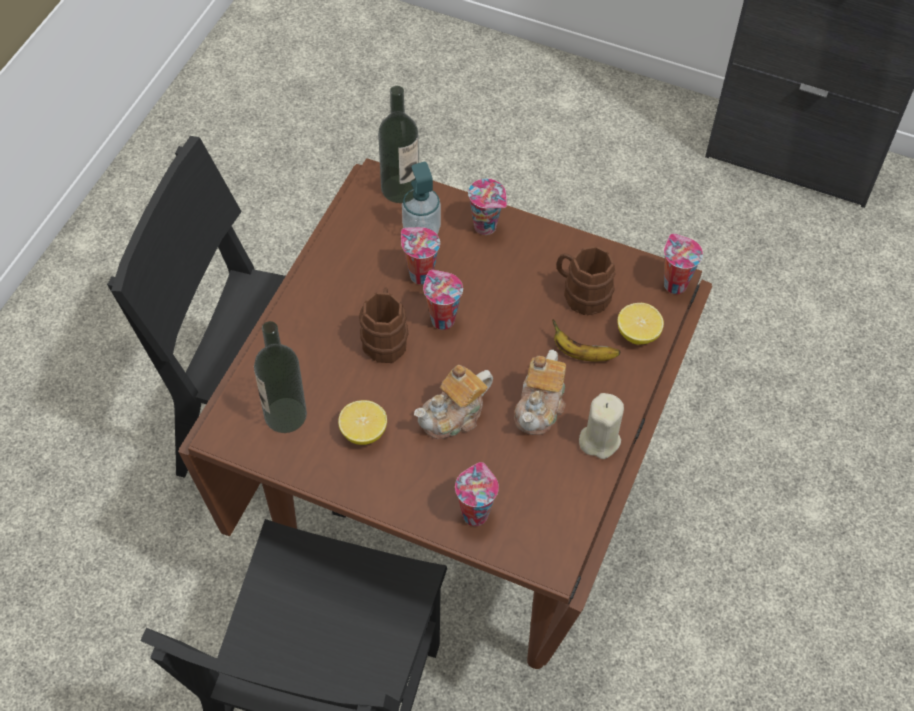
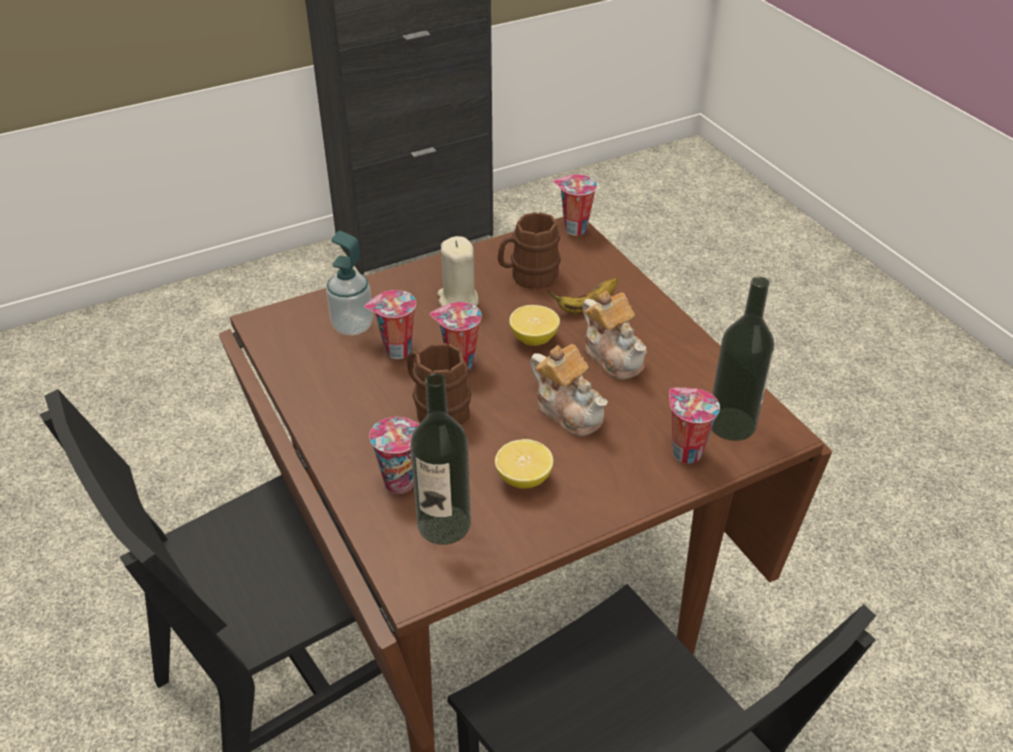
camera: 50 degrees left, 15 degrees down
(400, 189) = (291, 314): bottle -> bottle (731, 424)
(454, 416) = (569, 410): teapot -> teapot turned 45 degrees counterclockwise
(487, 227) = (398, 288): cup -> cup (401, 482)
(599, 440) = (680, 341): beige candle -> beige candle (458, 299)
(637, 333) = (599, 269): lemon -> lemon (533, 338)

